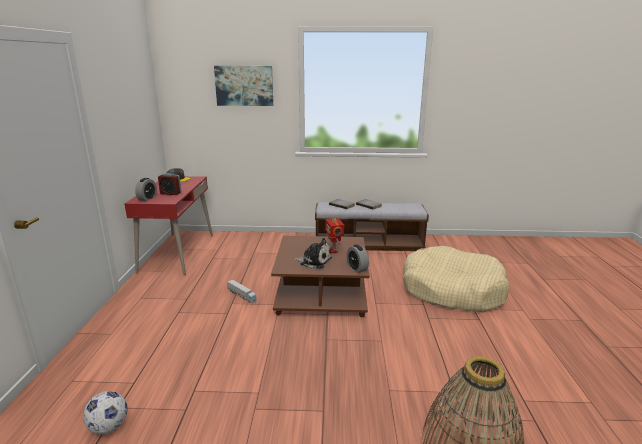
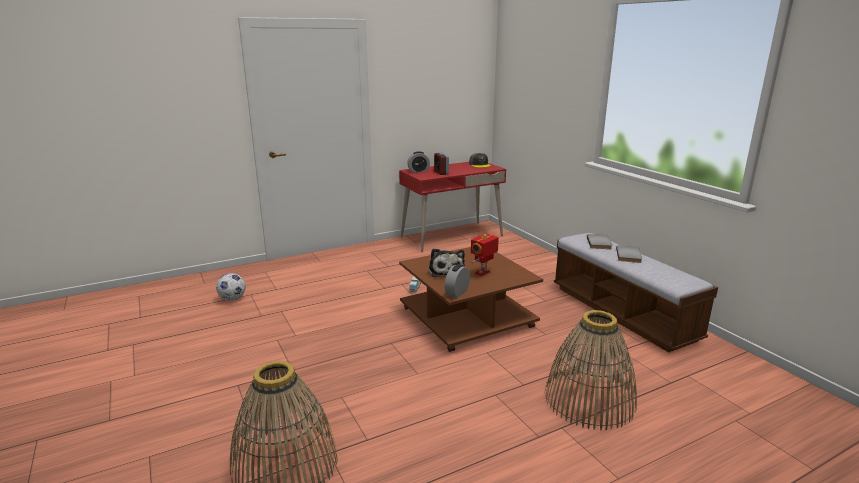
camera: 60 degrees right, 0 degrees up
(244, 85) = (555, 71): picture -> none
(452, 290) = (589, 400): beige dog bed -> basket

